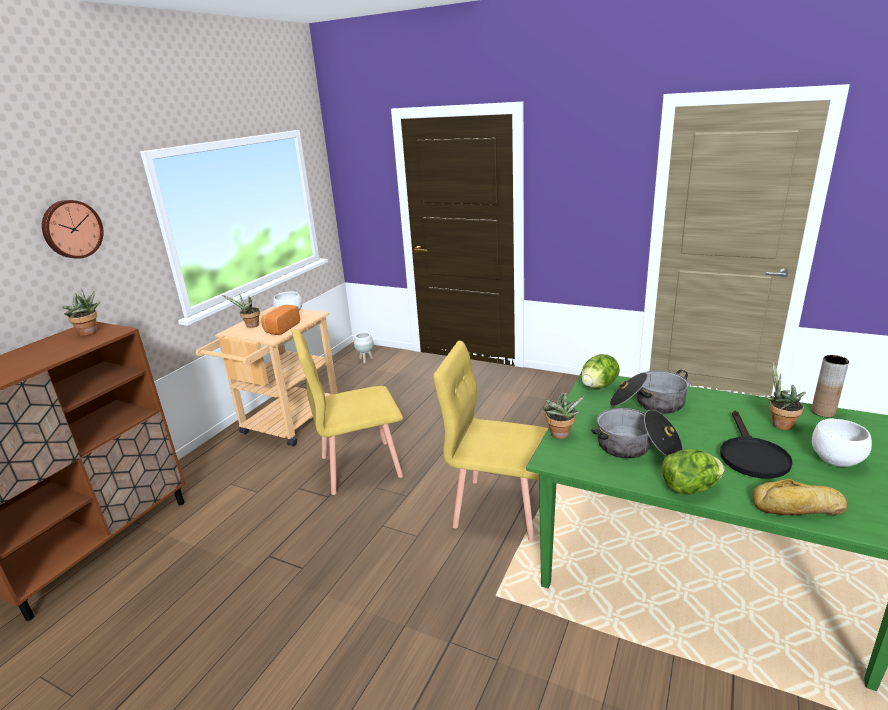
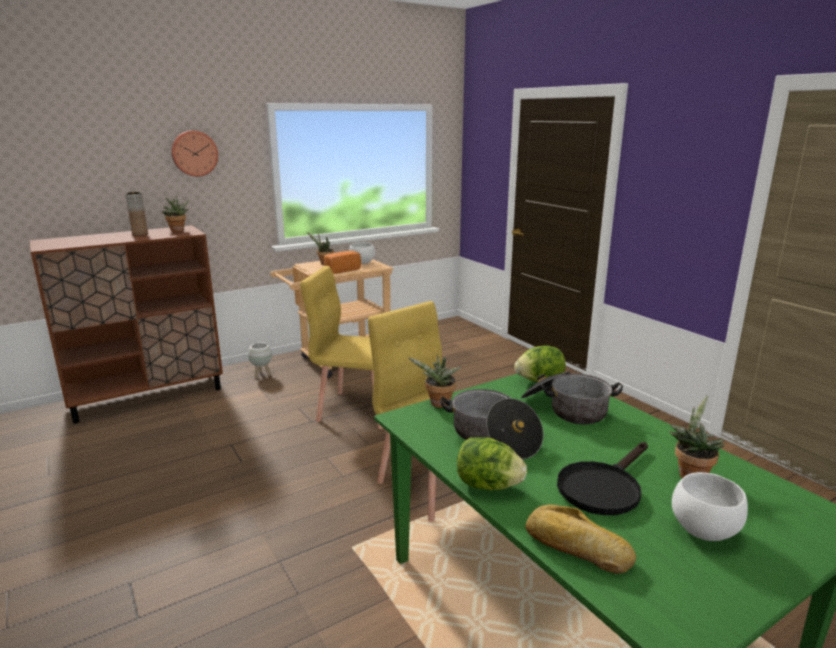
camera: 30 degrees right, 5 degrees down
(365, 360) = (452, 332): white planter -> white planter (262, 375)
(823, 412) = (772, 485): brown vase -> brown vase (140, 234)

